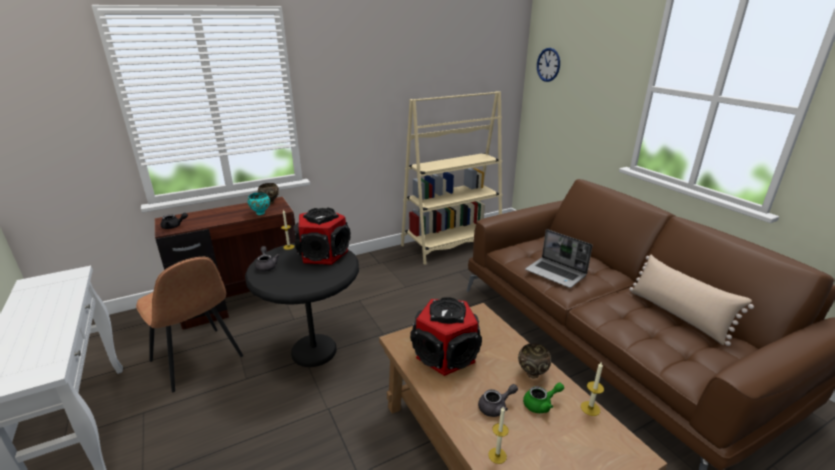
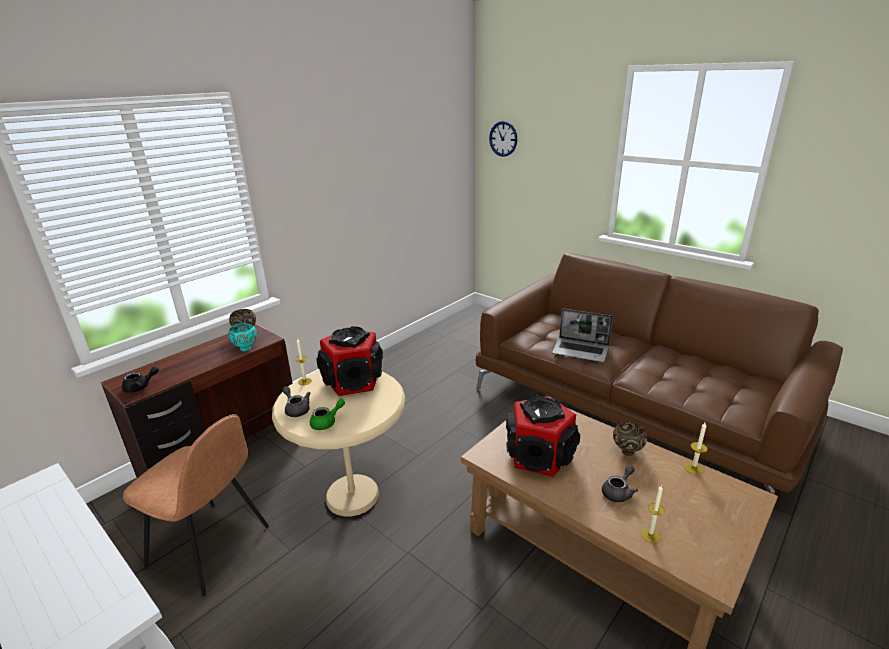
camera: 20 degrees left, 0 degrees up
(314, 351) = (352, 496): black side table -> beige side table
(451, 245) = (432, 343): beige bookcase -> none
(541, 404) = (653, 477): green teapot -> green teapot (327, 423)
(677, 315) = (702, 366): beige pillow -> none

